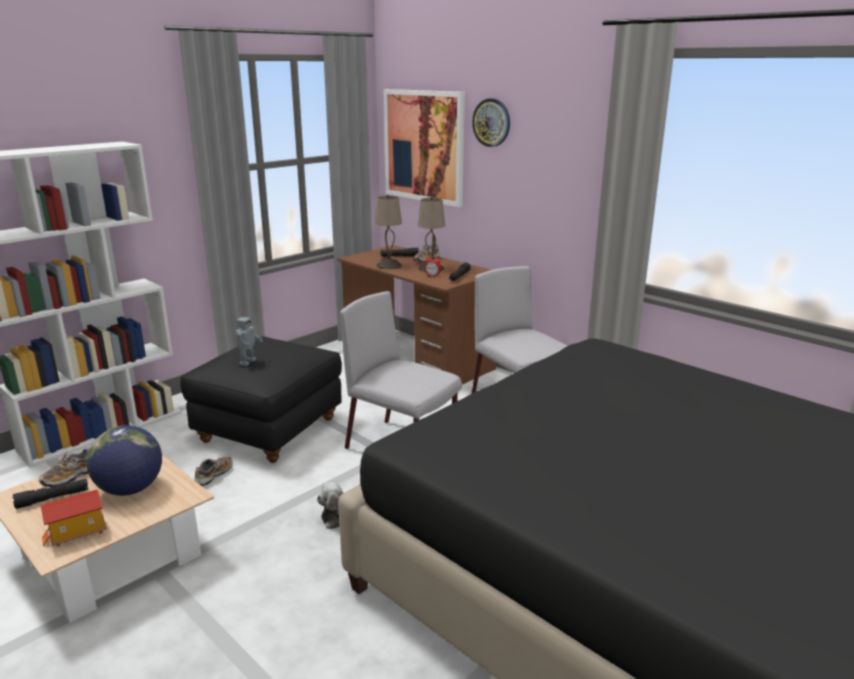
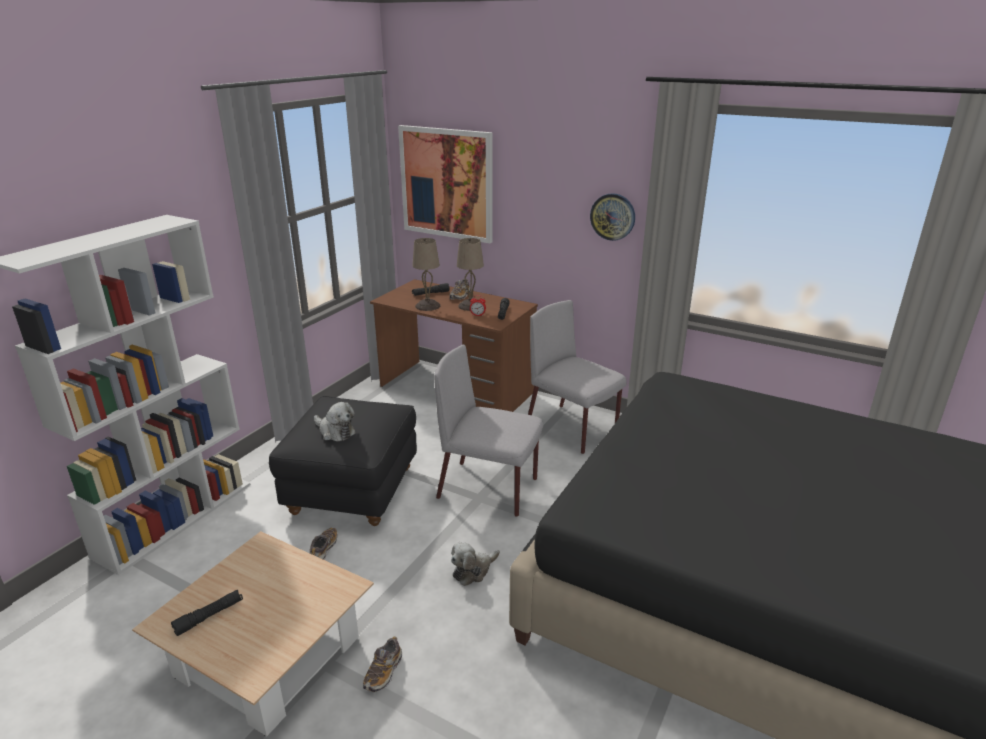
camera: 15 degrees left, 5 degrees up
(70, 477) = (212, 589): shoe -> shoe (383, 672)
(77, 533) = (261, 649): toy house -> none
(130, 489) = (285, 590): globe -> none
(247, 362) = (335, 432): toy robot -> plush toy
(491, 122) = (523, 163): wall clock -> wall clock (612, 216)

